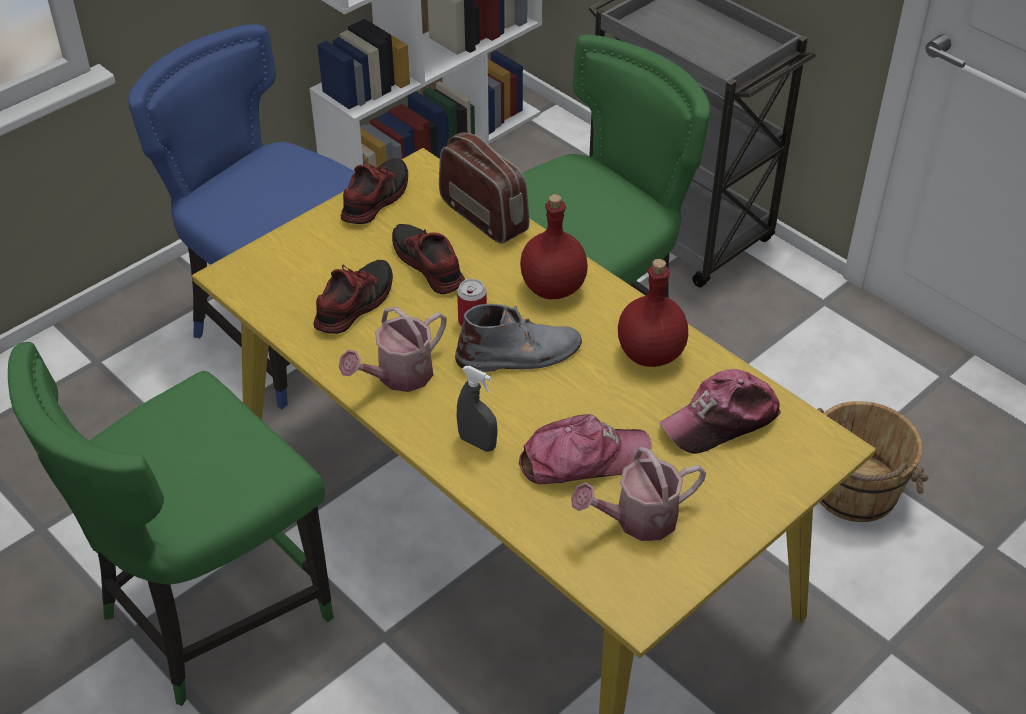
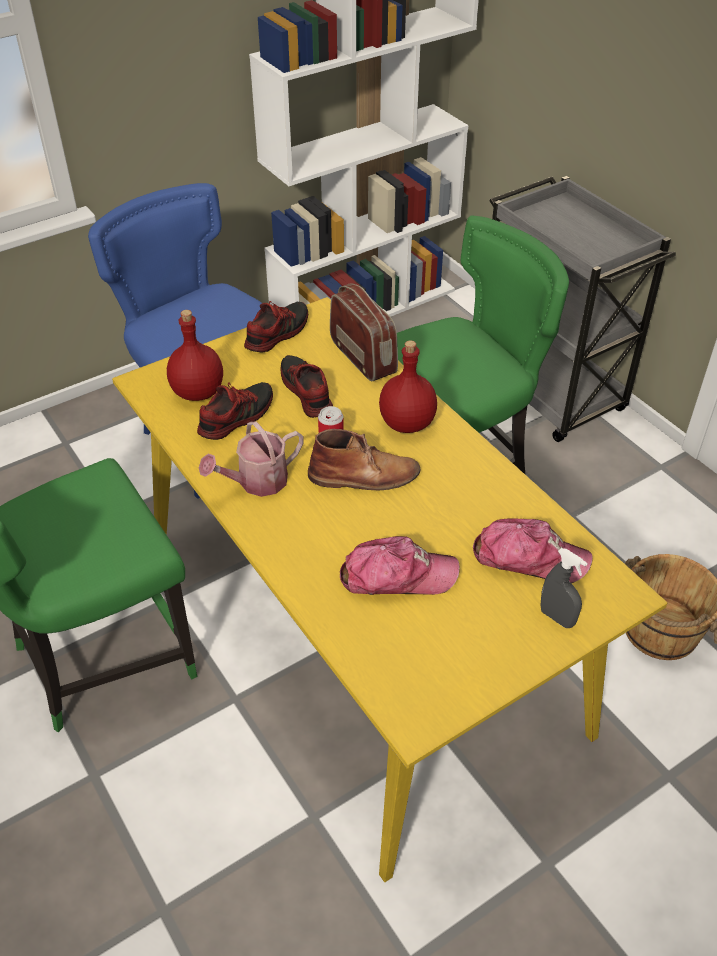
camera: 10 degrees right, 0 degrees up
(477, 443) = (308, 548): grey spray bottle -> grey spray bottle (557, 617)
(520, 354) = (365, 476): grey boot -> brown boot
(637, 520) = (433, 638): watering can -> none
(650, 353) = (479, 489): red bottle -> red bottle (198, 391)
(721, 420) = (529, 557): cap -> cap turned 150 degrees counterclockwise

